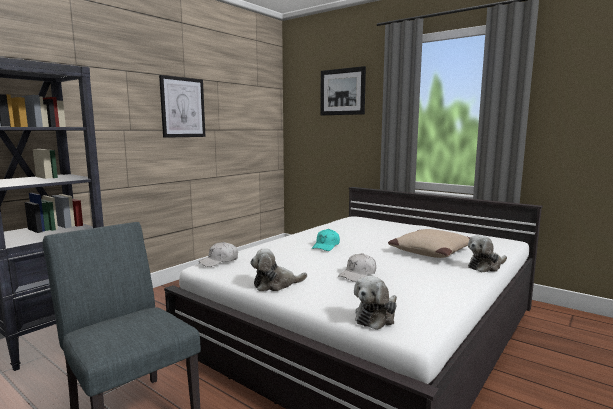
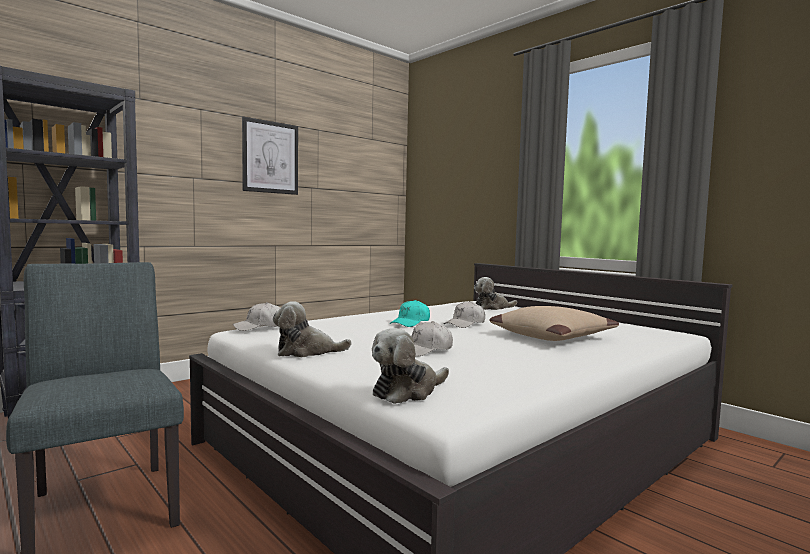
camera: 10 degrees right, 5 degrees down
(342, 92) = (474, 144): picture -> none
(365, 244) = (465, 324): none -> white cap
(485, 266) = (619, 355): plush toy -> plush toy (492, 308)

